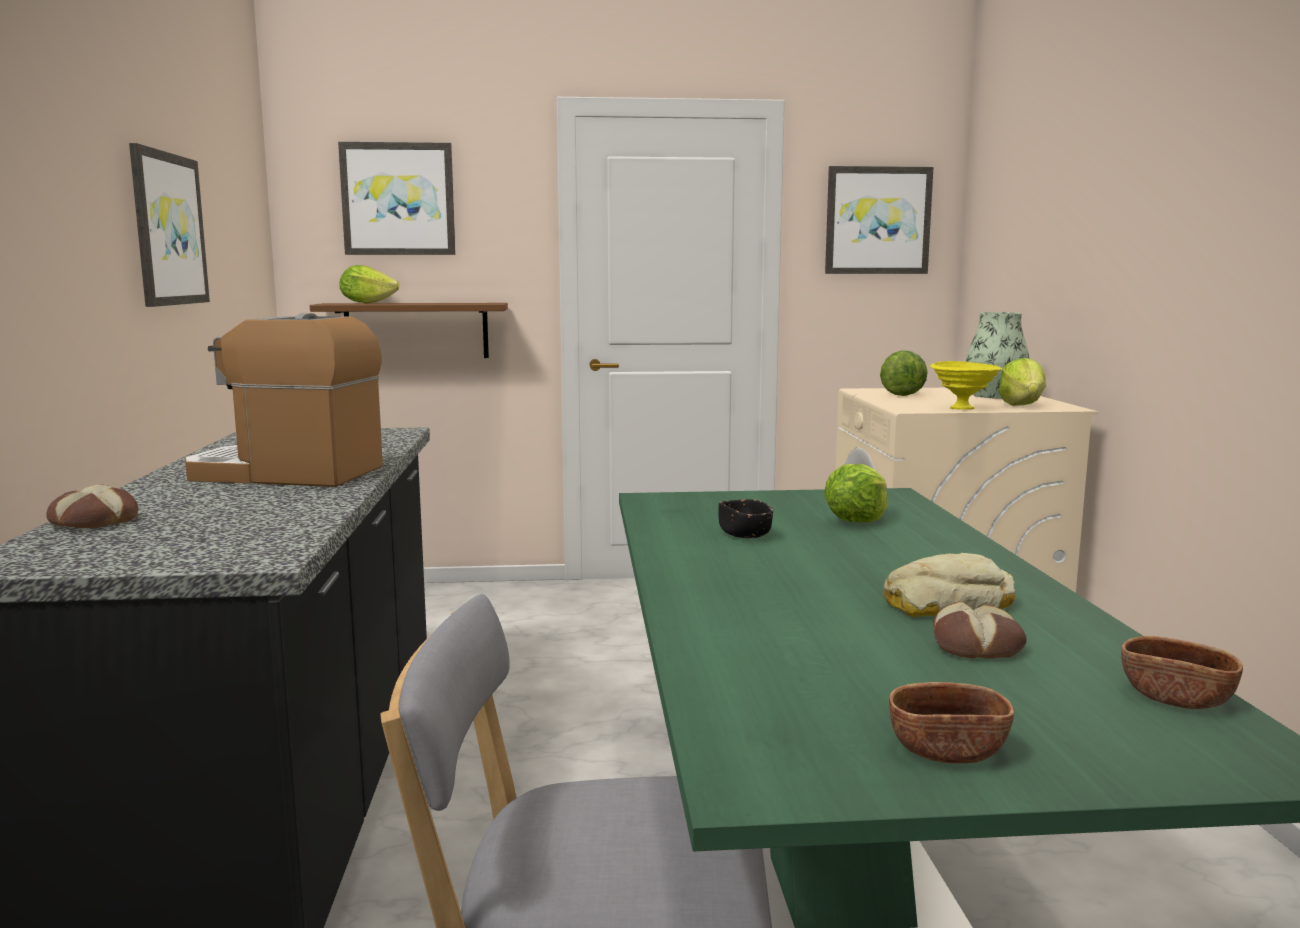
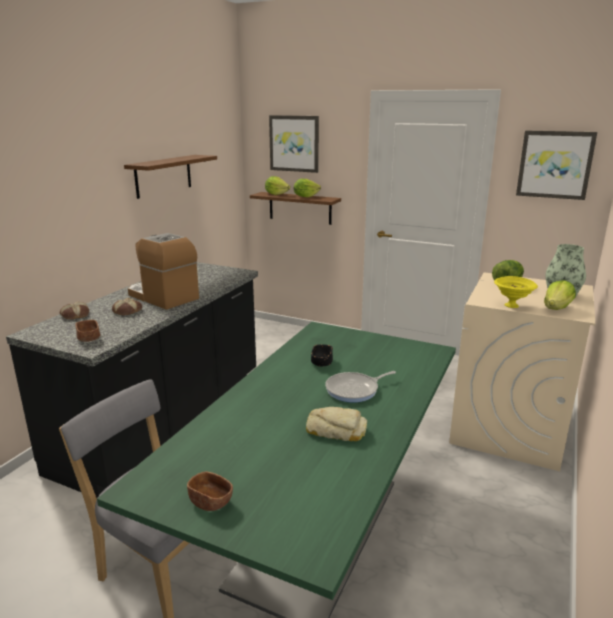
camera: 30 degrees right, 10 degrees up
(167, 229) = (163, 176): picture -> brown shelf
(856, 520) = (386, 366): lettuce -> lettuce (305, 196)
(869, 554) = (354, 390): none -> frying pan
(977, 645) = (308, 457): bread -> bread (127, 311)
(1176, 698) = (337, 513): brown bowl -> brown bowl (89, 338)

